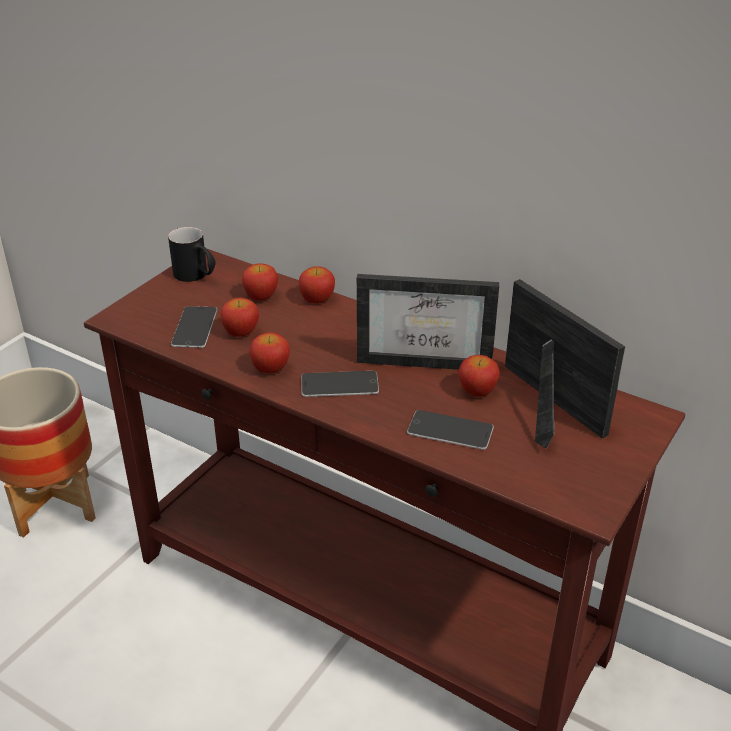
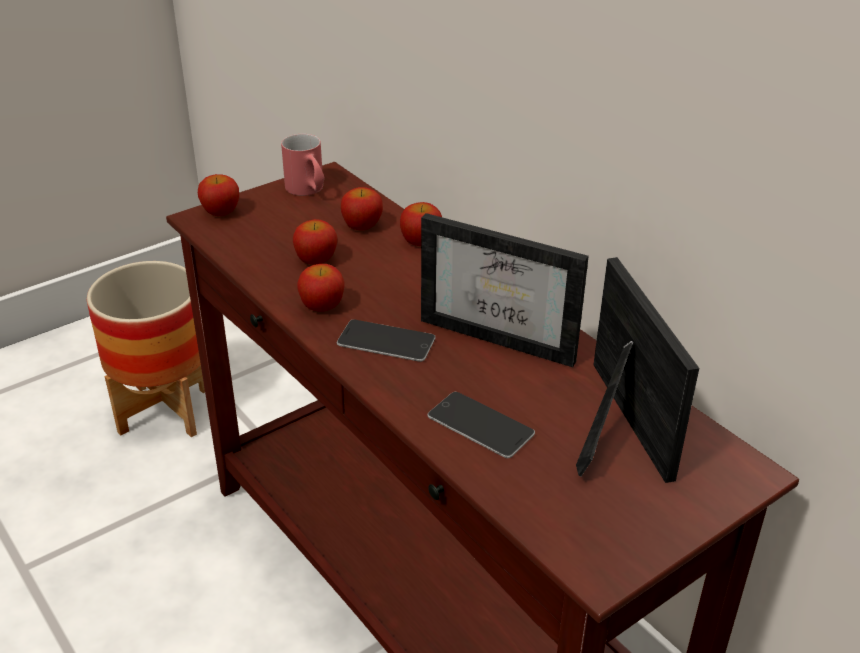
camera: 20 degrees right, 0 degrees up
(194, 327) = (271, 244): phone -> none
(196, 276) = (308, 191): black mug -> red mug
(477, 391) = (541, 387): apple -> apple (221, 212)

